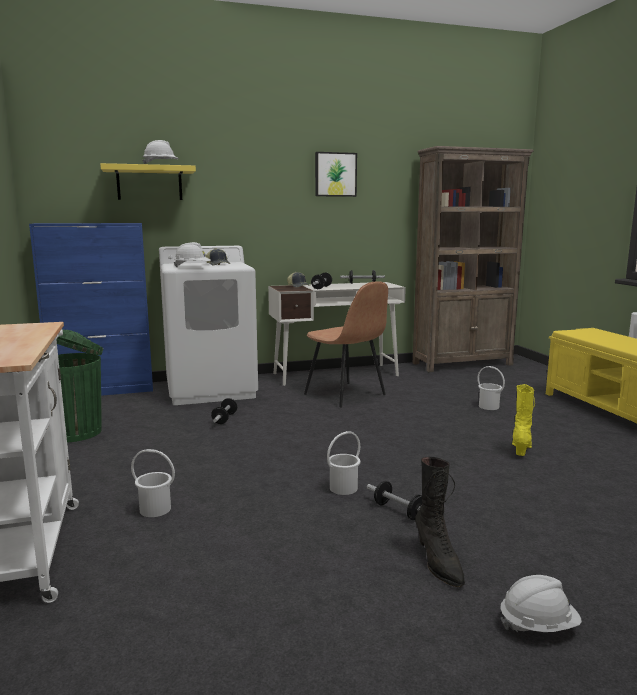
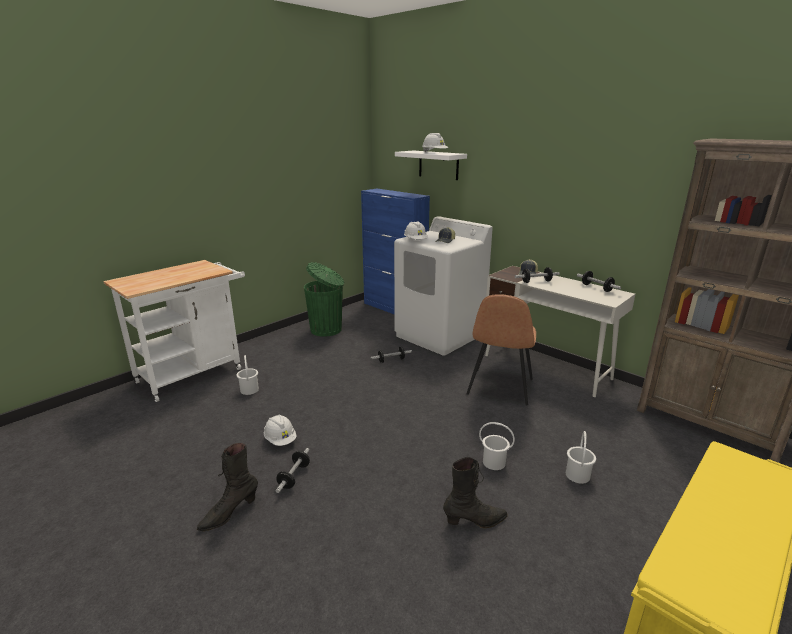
camera: 60 degrees right, 10 degrees up
(149, 183) = (438, 165): yellow shelf -> white shelf
(335, 174) = (593, 165): picture -> none
(344, 488) = (315, 442): white bucket -> white bucket (494, 462)
(521, 449) = (475, 521): yellow boot -> black boot
(538, 625) = (164, 579): white hard hat -> white hard hat (280, 440)

